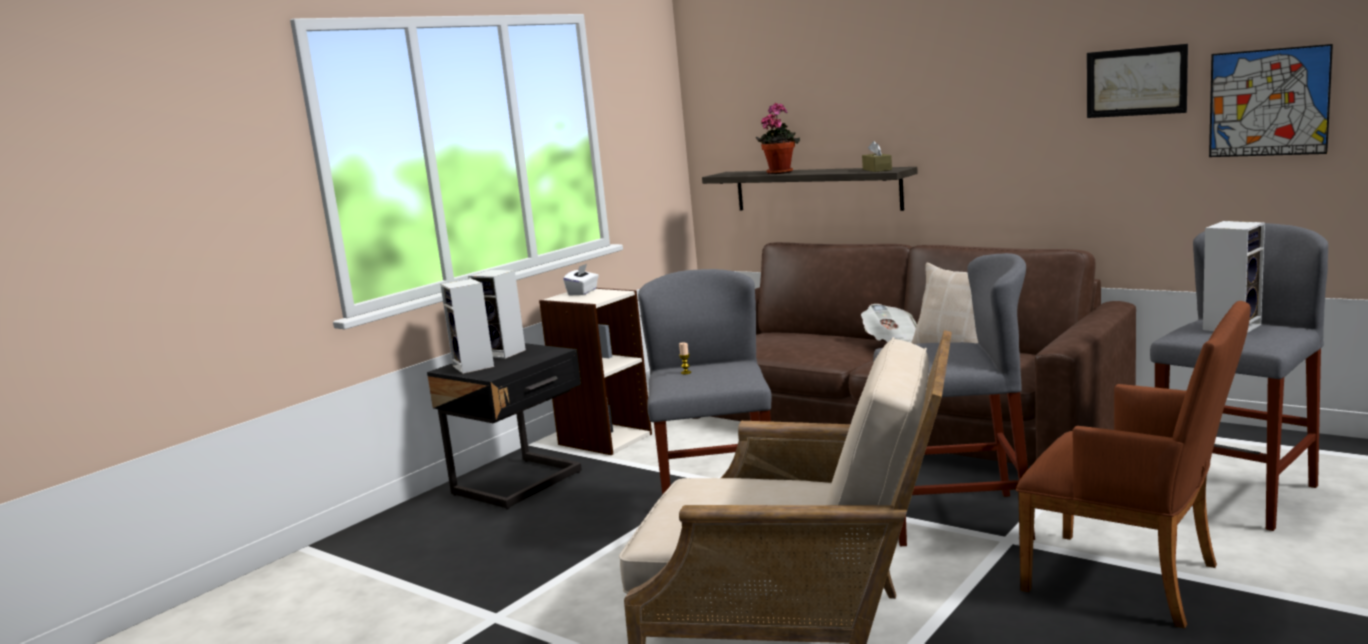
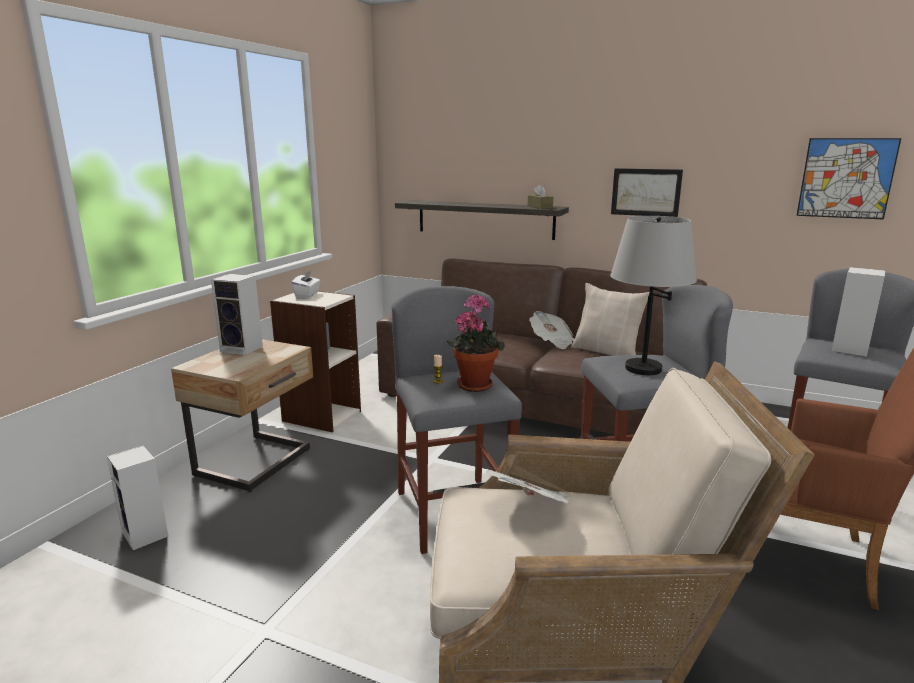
camera: 15 degrees left, 5 degrees up
(474, 366) = (218, 363): speaker -> speaker (147, 535)
(521, 484) = (257, 463): black nightstand -> beige nightstand
(750, 490) = (532, 508): none -> newspaper
(780, 172) = (459, 203): potted plant -> potted plant (475, 384)
(930, 355) = (642, 368): none -> grey table lamp
(1136, 82) = (748, 154): picture -> picture (646, 192)

